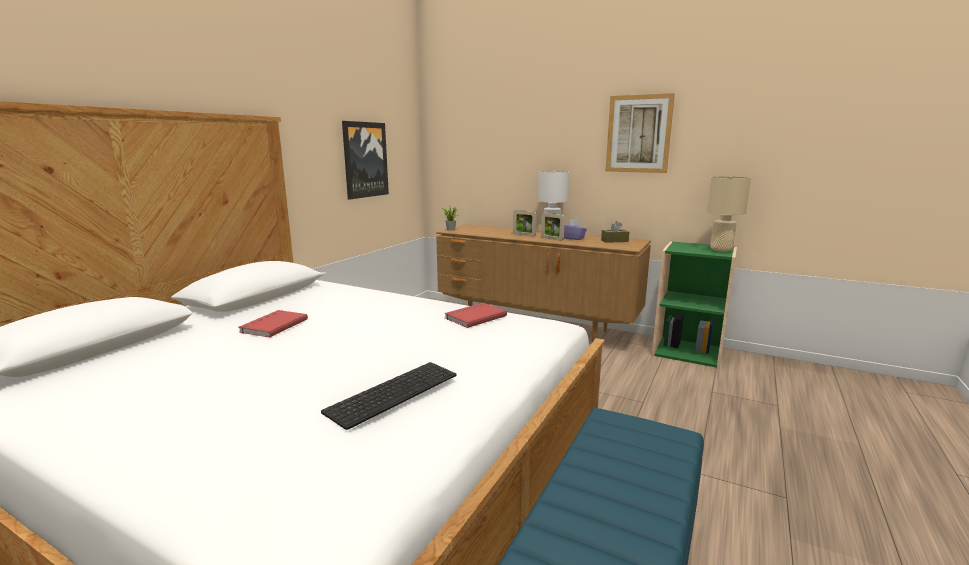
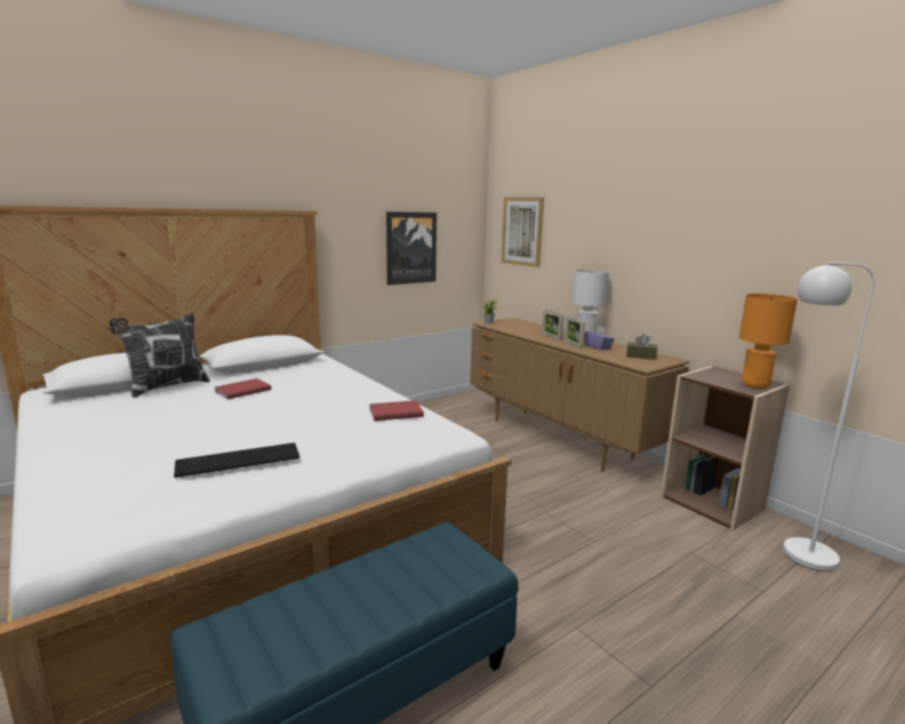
camera: 25 degrees right, 0 degrees up
(161, 339) = (166, 387): none -> pillow
(638, 134) = (686, 235): picture -> picture (522, 231)
(688, 351) = (713, 502): green bookcase -> brown bookcase
(721, 250) = (755, 386): beige table lamp -> orange table lamp
(768, 375) = (793, 555): none -> white floor lamp

